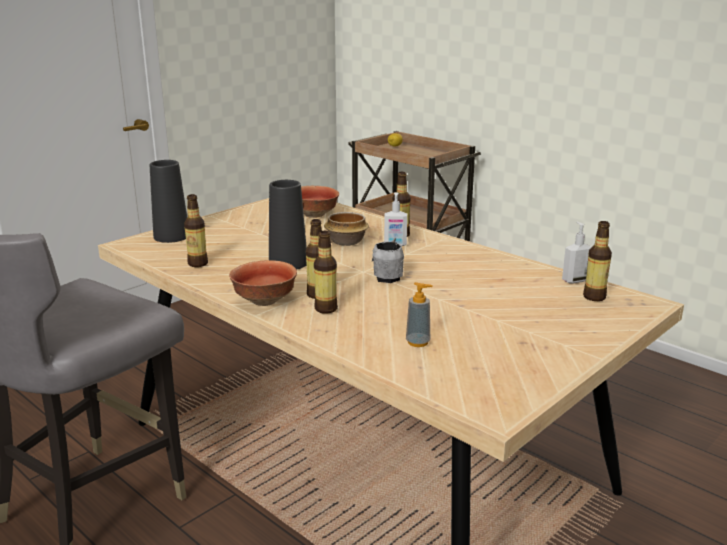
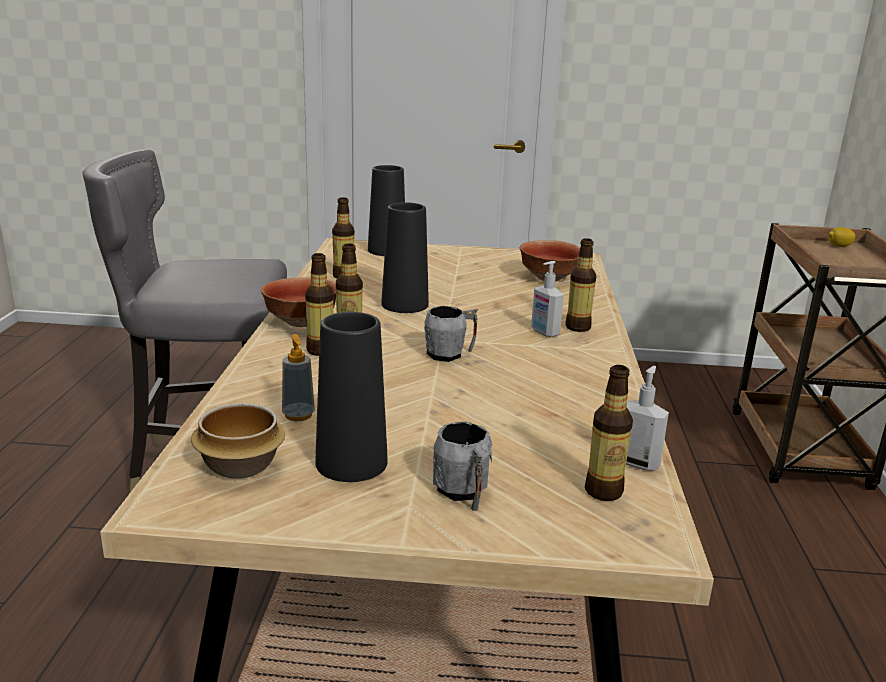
camera: 50 degrees right, 0 degrees up
(345, 242) = (505, 310): bowl -> bowl (239, 465)
(499, 345) = (351, 462): none -> black vase
(564, 327) = (463, 493): none -> grey mug

